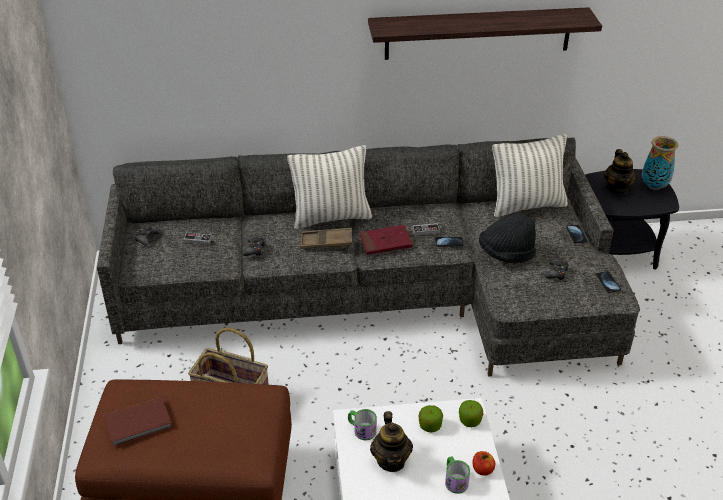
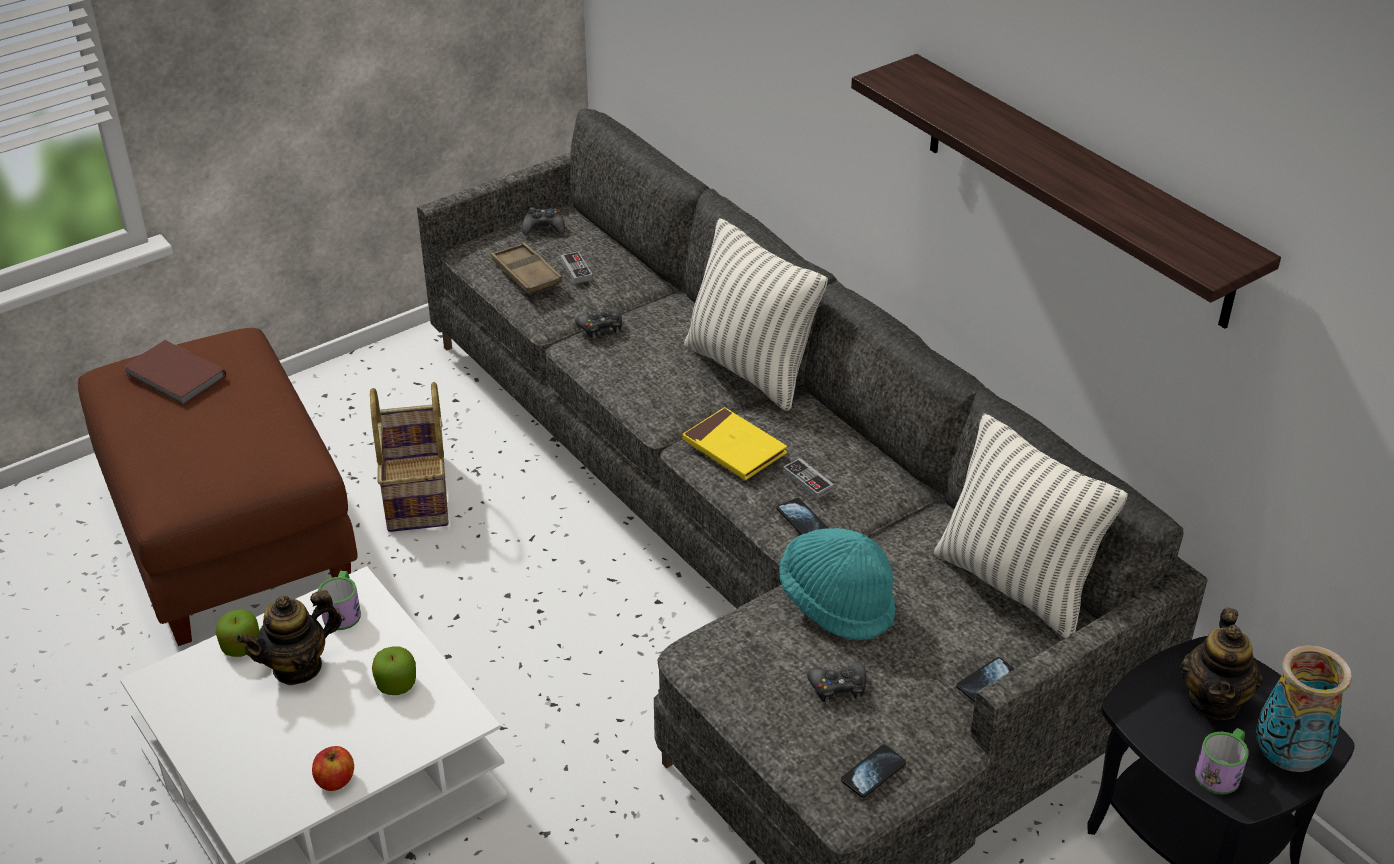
camera: 60 degrees right, 0 degrees up
(326, 242) = (678, 387): brown tray -> brown tray (526, 274)
(385, 242) = (734, 448): red book -> yellow book
(454, 480) = (295, 754): mug -> mug (1221, 771)
(470, 420) = (436, 728): apple -> apple (241, 646)
(506, 253) = (836, 602): black hat -> turquoise hat
(617, 188) = (1214, 700): teapot -> teapot turned 45 degrees counterclockwise

